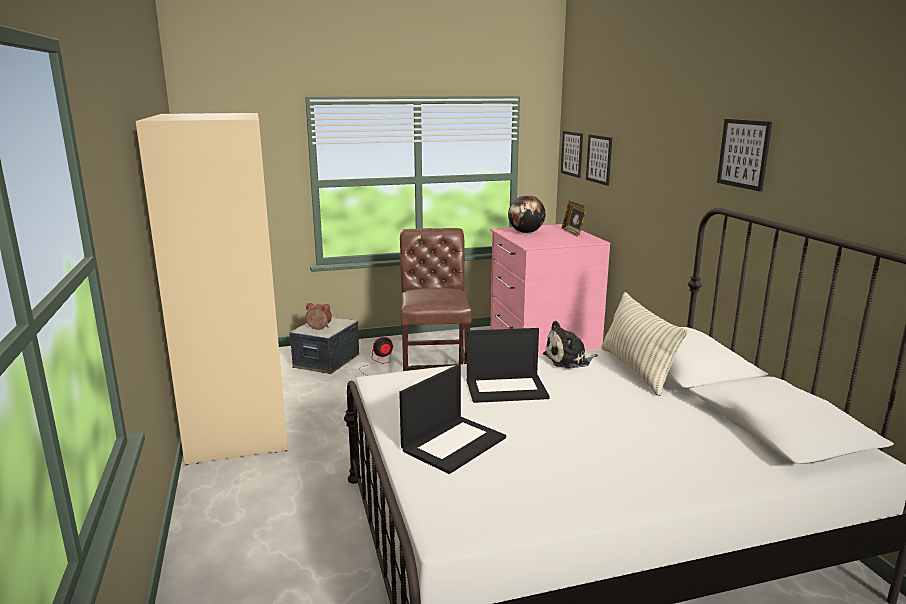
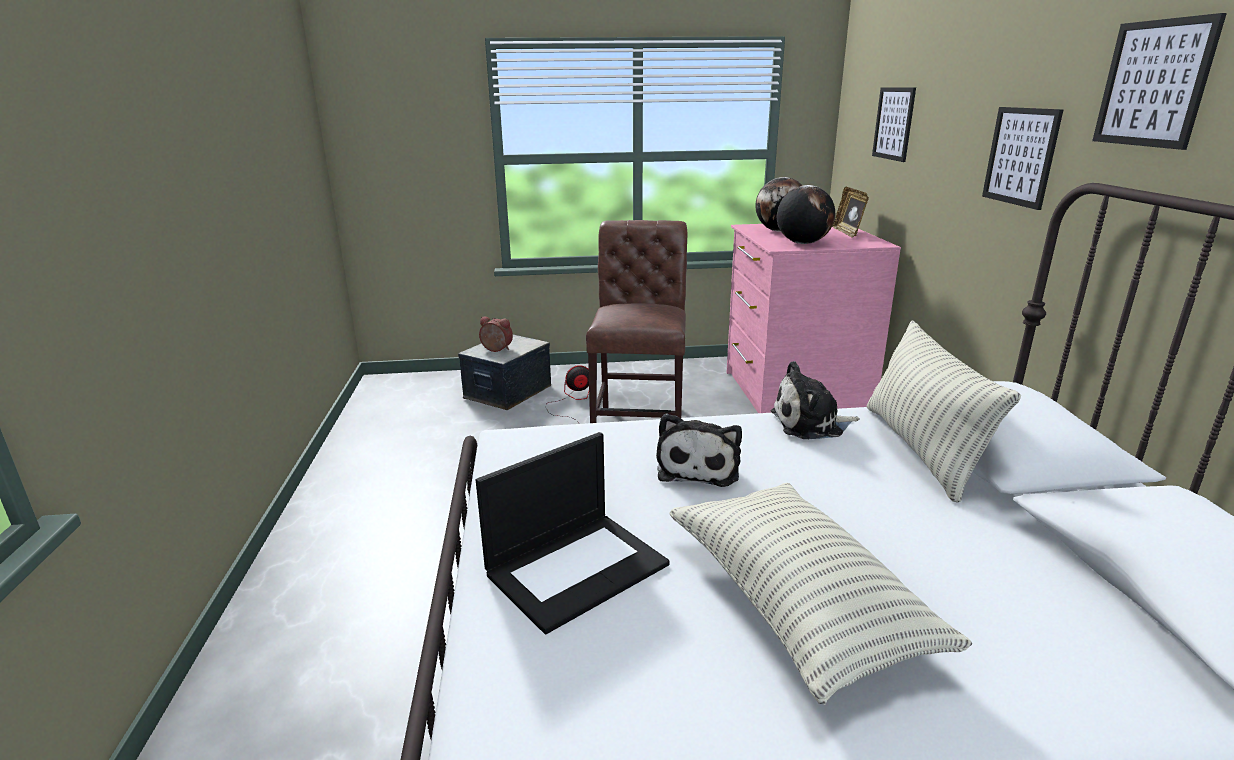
camera: 10 degrees right, 5 degrees up
(237, 419) = (369, 465): beige wardrobe -> none
(507, 388) = (698, 467): laptop -> plush toy
(544, 241) = (802, 243): none -> globe
(572, 154) = (855, 120): picture -> picture (1021, 156)
(580, 449) = (796, 604): none -> pillow

